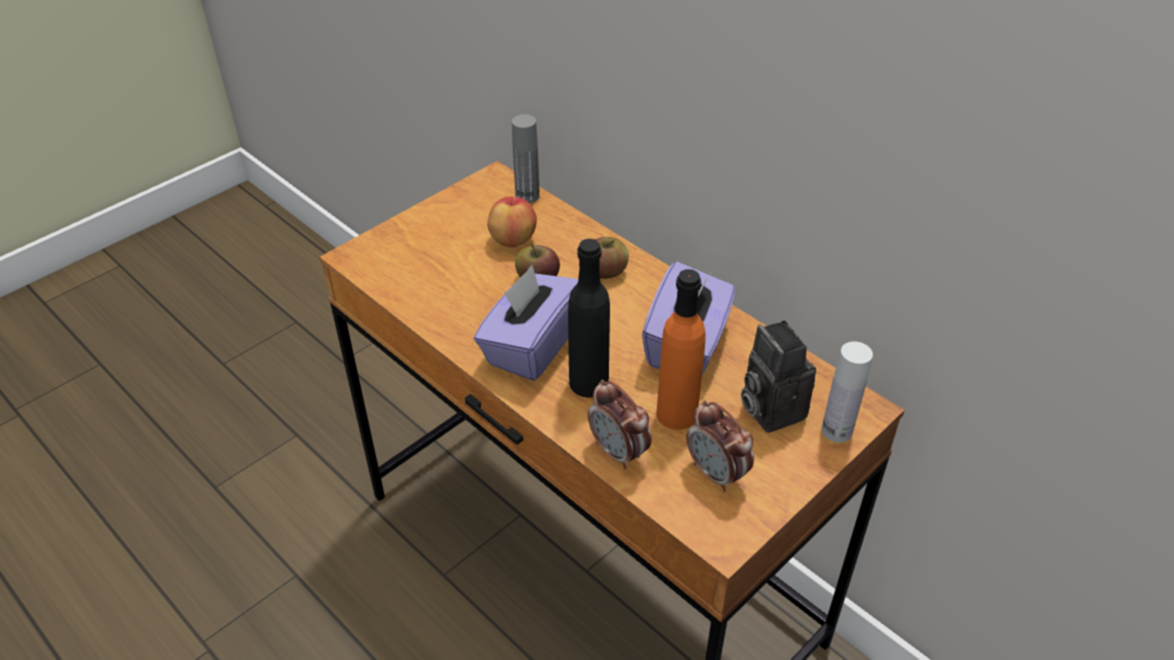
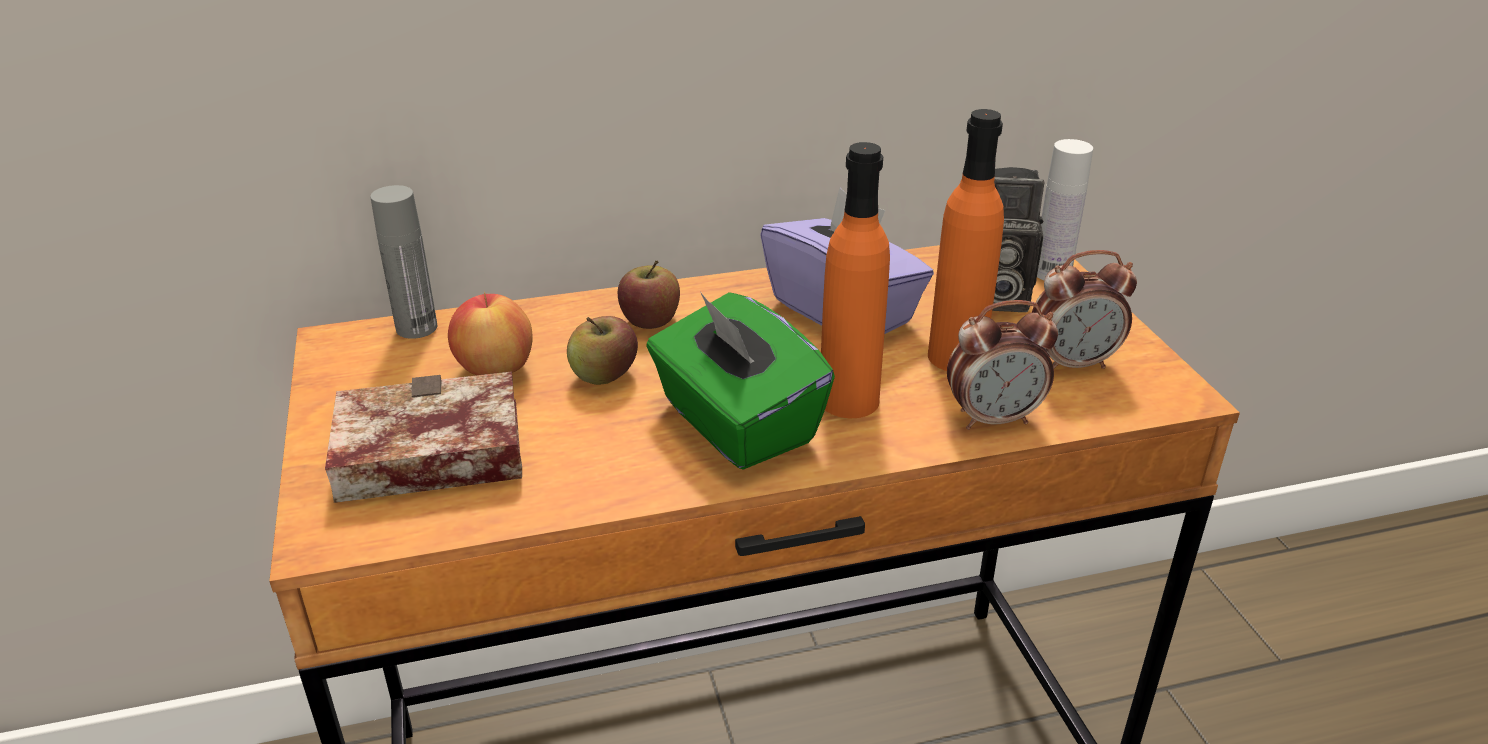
camera: 60 degrees left, 10 degrees down
(425, 254) = (422, 458): none -> book
(531, 346) = (736, 423): purple tissue box -> green tissue box
(588, 382) = (849, 400): black bottle -> orange bottle

